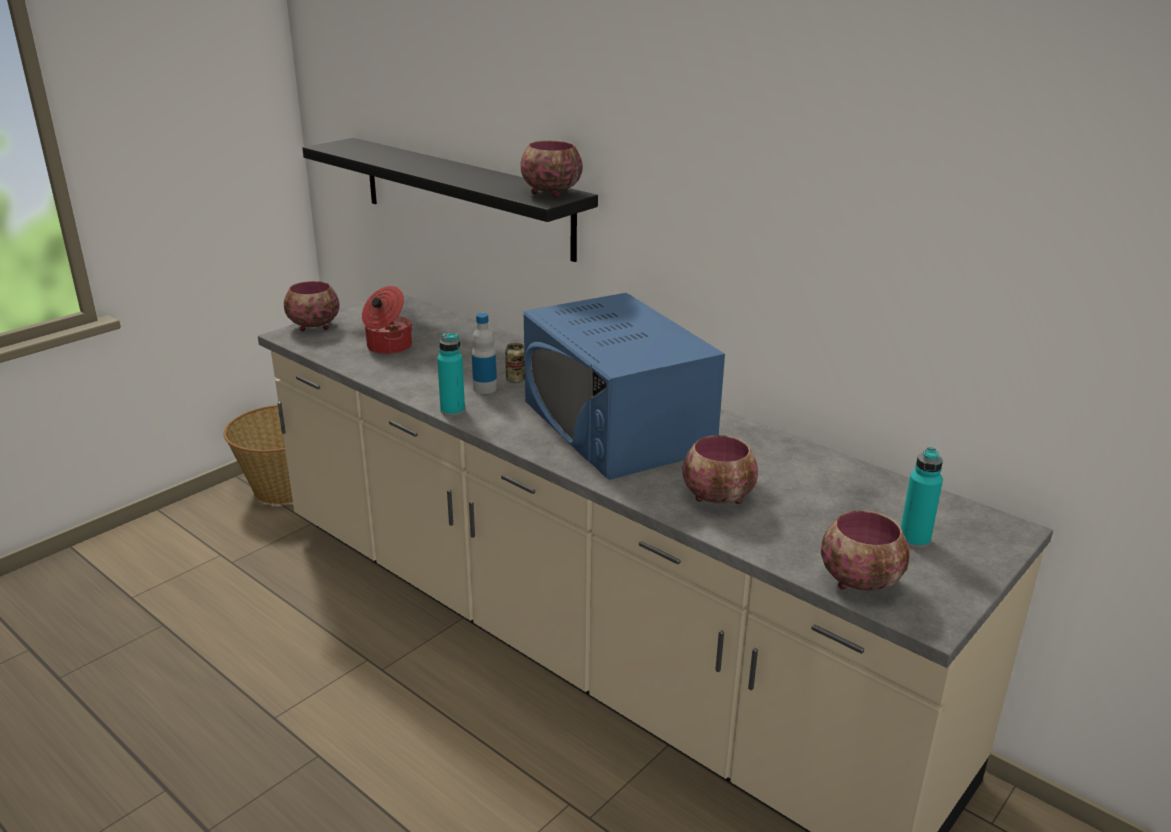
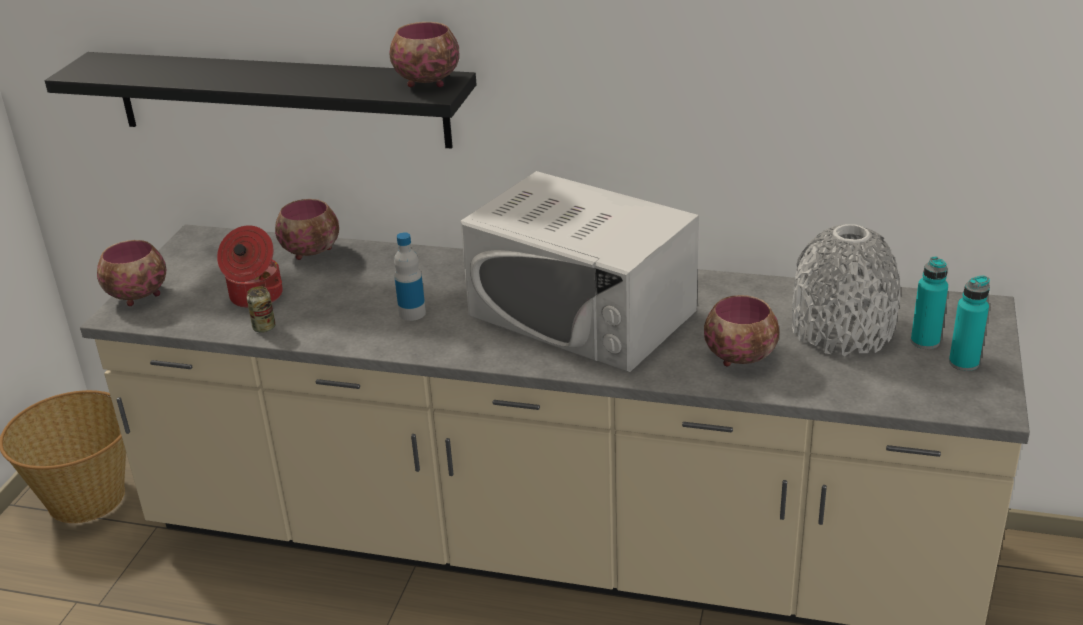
camera: 25 degrees left, 5 degrees up
(452, 410) = (405, 348): turquoise bottle -> turquoise bottle (963, 363)
(516, 380) = (434, 294): can -> can (264, 328)
(617, 425) = (582, 313): blue microwave -> white microwave
(838, 505) = (842, 330): none -> grey vase
(862, 582) = (919, 394): bowl -> bowl (312, 252)

